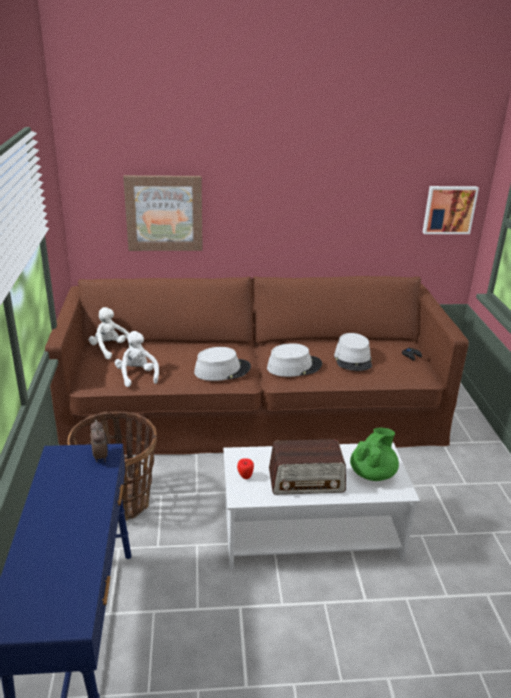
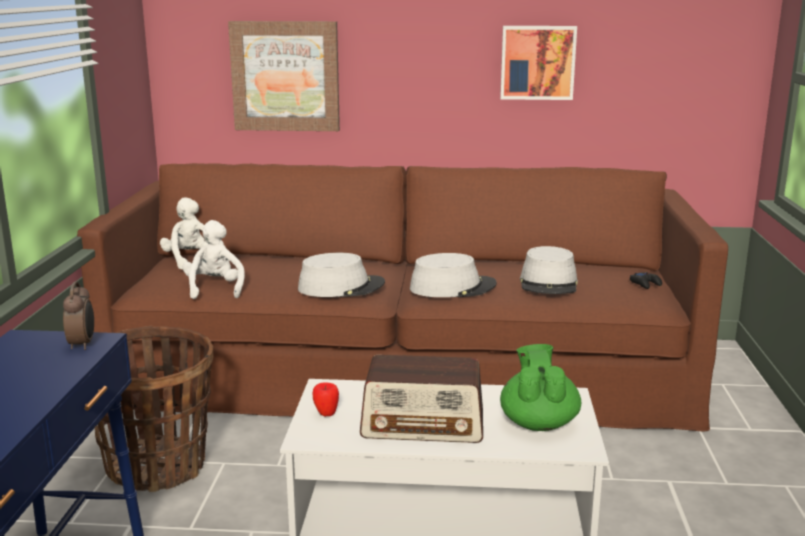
camera: 10 degrees right, 10 degrees down
(373, 473) = (538, 423): green teapot -> green teapot turned 45 degrees counterclockwise
(449, 209) = (711, 73): picture -> picture (537, 62)

